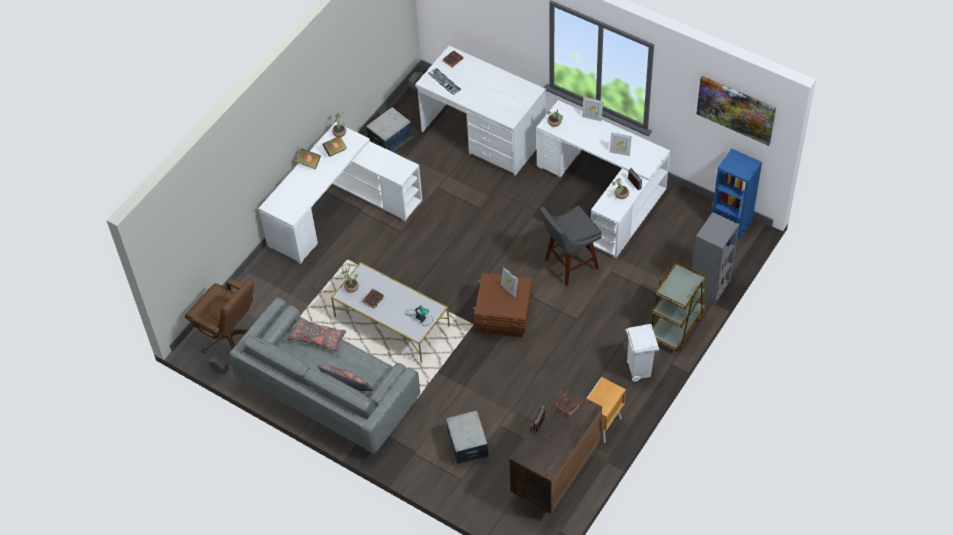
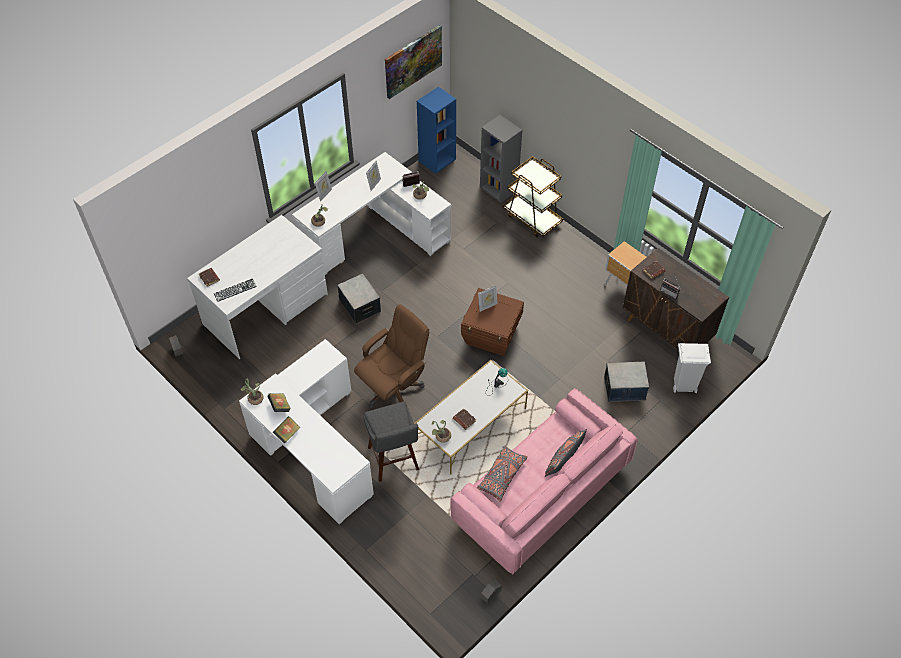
camera: 80 degrees left, 0 degrees up
(229, 337) = (448, 580): brown office chair -> brown office chair (394, 389)
(329, 392) = (541, 494): grey sofa -> pink sofa
(390, 139) = (237, 387): storage box -> storage box (360, 306)
(569, 265) = (446, 276): grey stool -> grey stool (394, 461)
(639, 370) = (572, 252): white trash can -> white trash can (683, 386)

